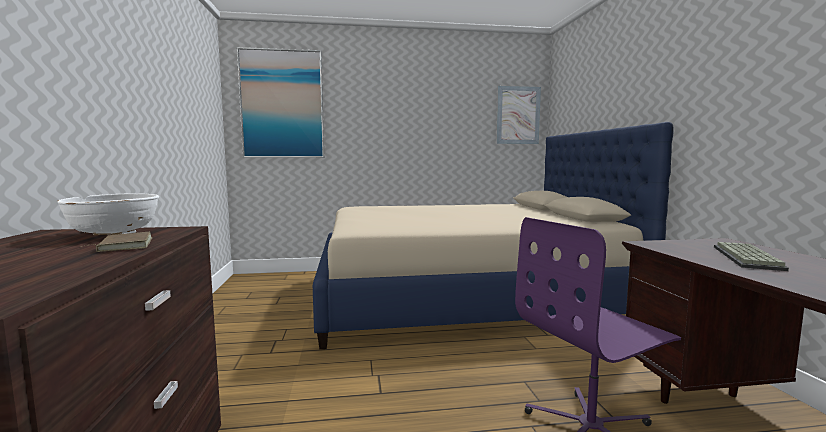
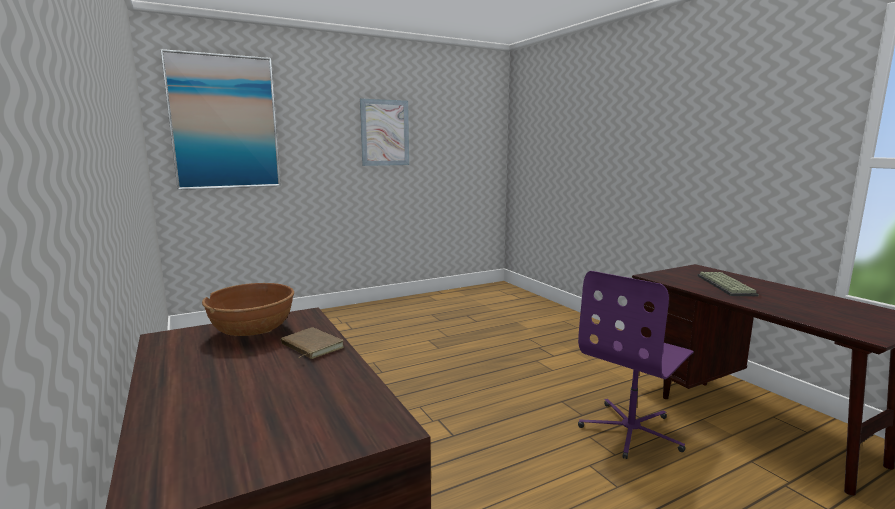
camera: 20 degrees left, 5 degrees up
(114, 234) = (253, 331): white bowl -> brown bowl
(465, 298) = (460, 328): beige bed -> none
(518, 115) = (480, 134): picture -> picture (385, 133)

